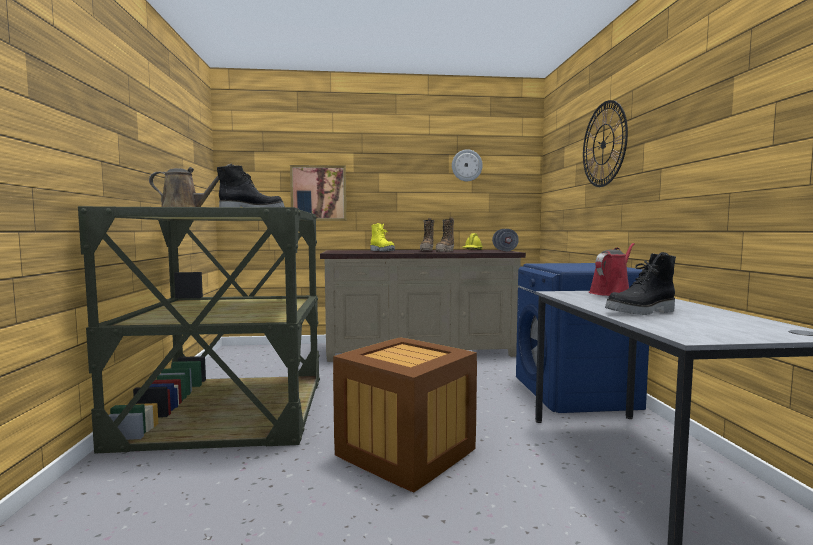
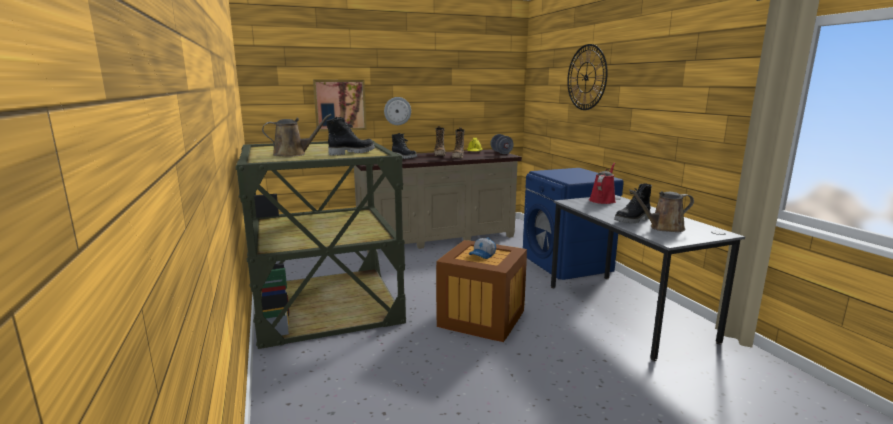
camera: 15 degrees left, 10 degrees up
(383, 251) = (404, 157): yellow boot -> black boot
(406, 354) = (483, 255): none -> cap
(466, 165) = (466, 78): wall clock -> wall clock (397, 111)
(692, 322) = (663, 228): none -> brown watering can

